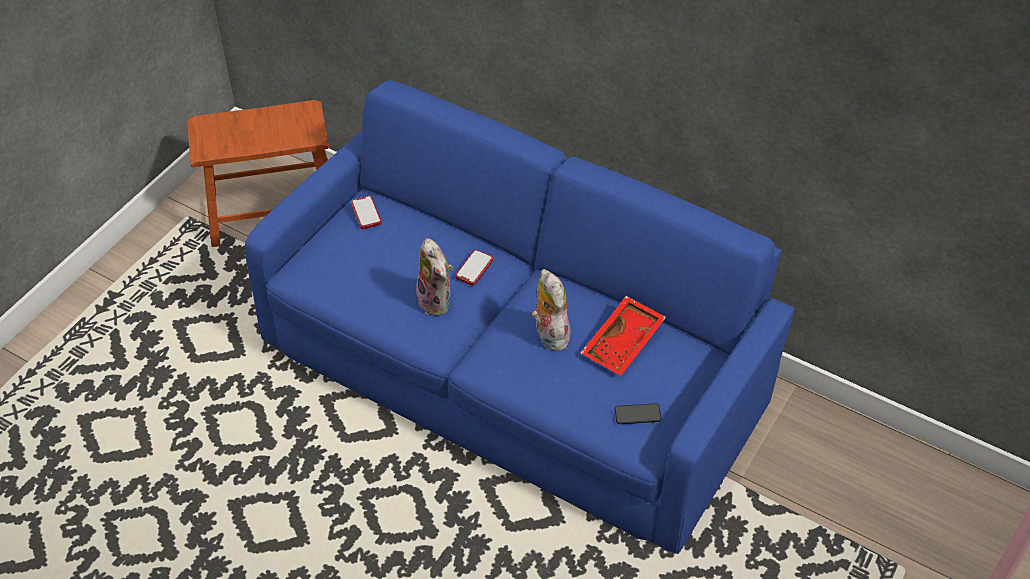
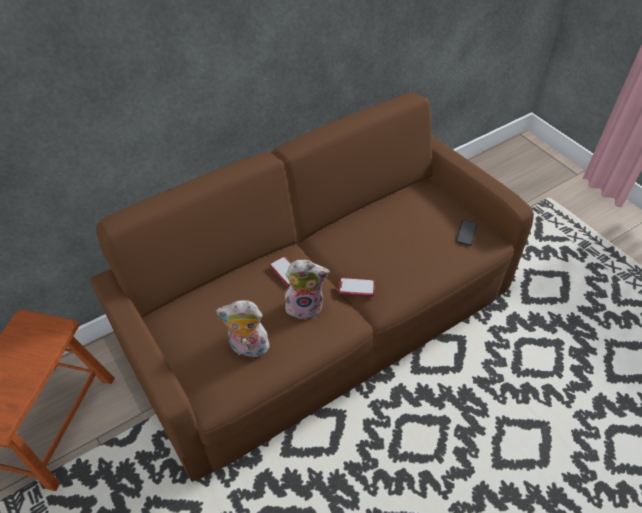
camera: 65 degrees left, 0 degrees up
(366, 213) = (179, 321): phone -> phone (356, 288)
(516, 365) = (321, 313): blue sofa -> brown sofa
(549, 334) = (373, 252): plush toy -> plush toy (247, 348)
(624, 343) = (403, 217): red tray -> none

